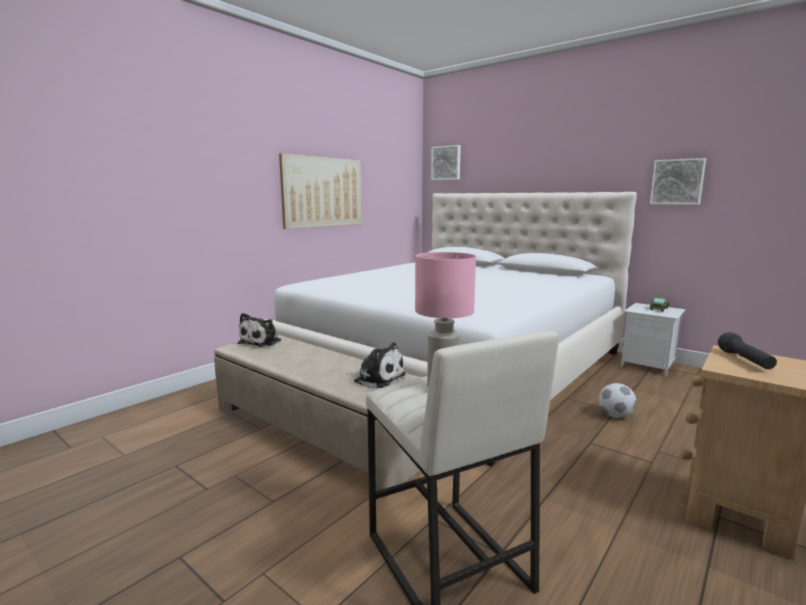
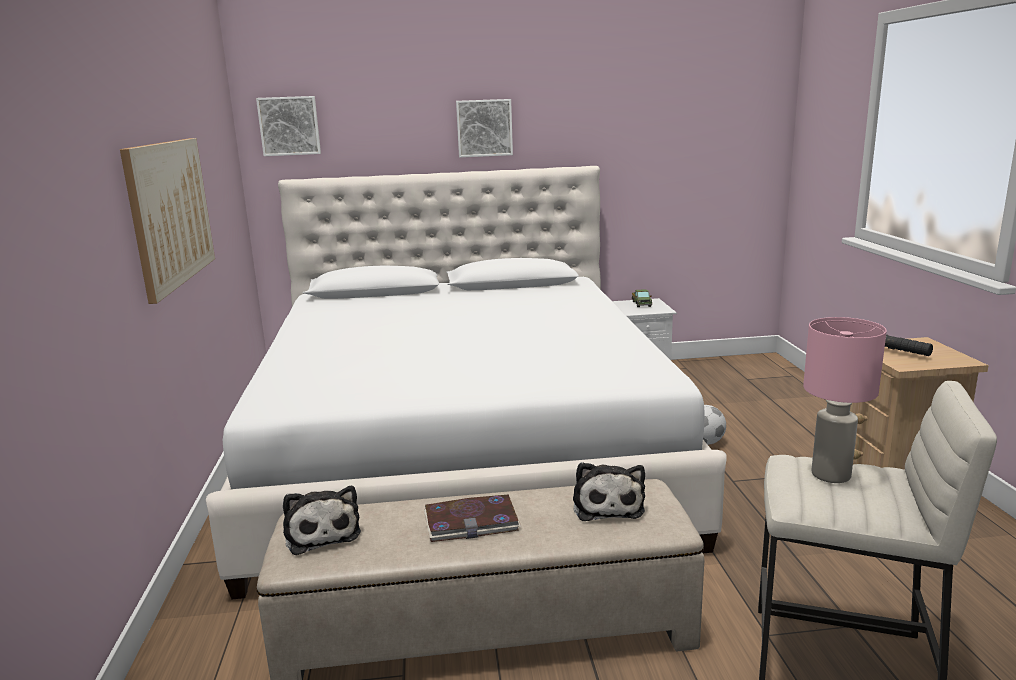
camera: 45 degrees left, 5 degrees up
(311, 359) = (471, 522): none -> book
(377, 378) = (607, 505): plush toy -> plush toy turned 105 degrees clockwise
(677, 182) = (635, 151): picture -> picture (484, 128)

